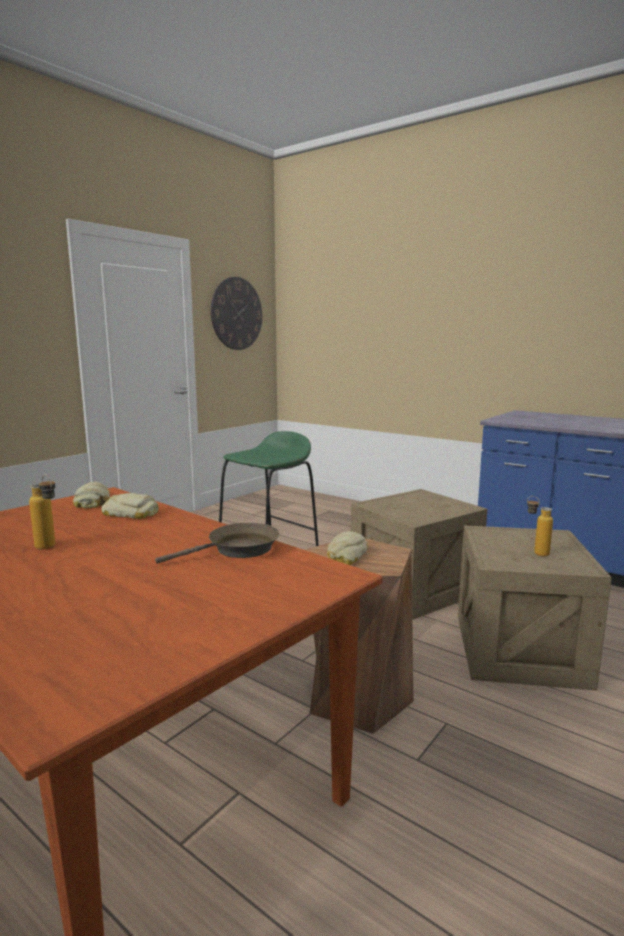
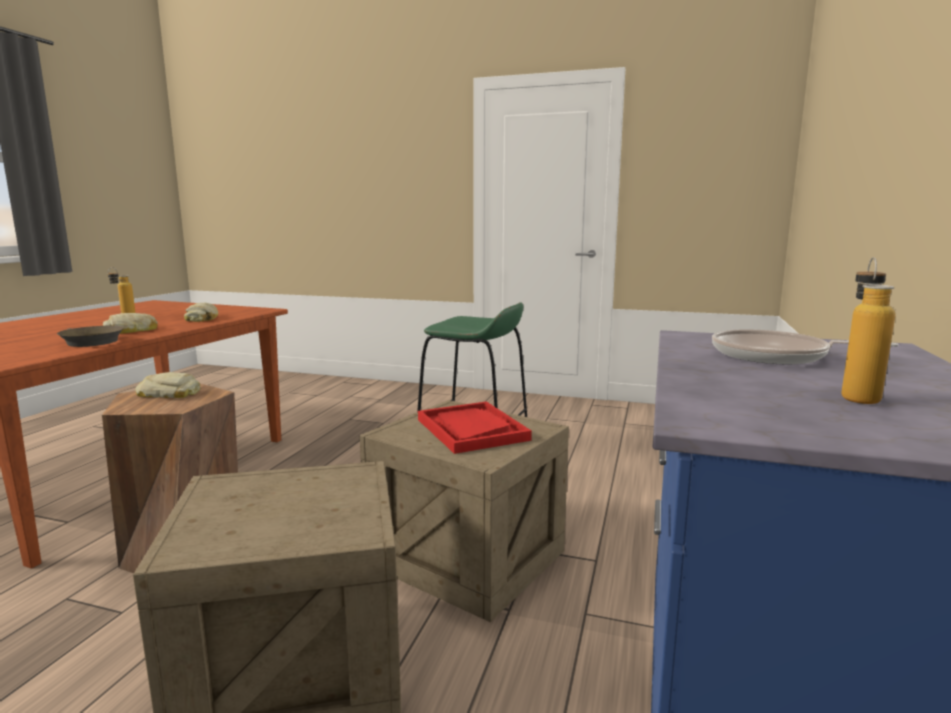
camera: 70 degrees right, 0 degrees up
(93, 501) = (239, 310): bread -> bread (131, 330)
(236, 314) = (703, 155): wall clock -> none
(418, 504) = (471, 429): none -> red tray
(535, 552) = (259, 511): bottle -> bottle (857, 395)
(540, 419) = (776, 356): none -> frying pan

